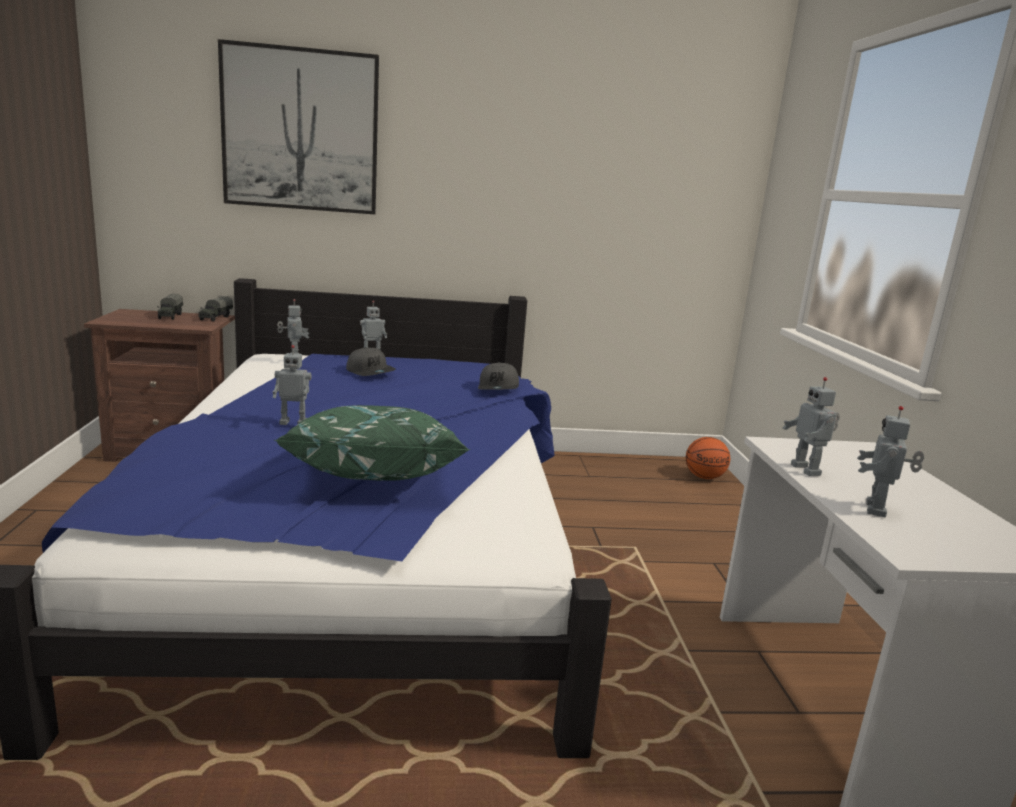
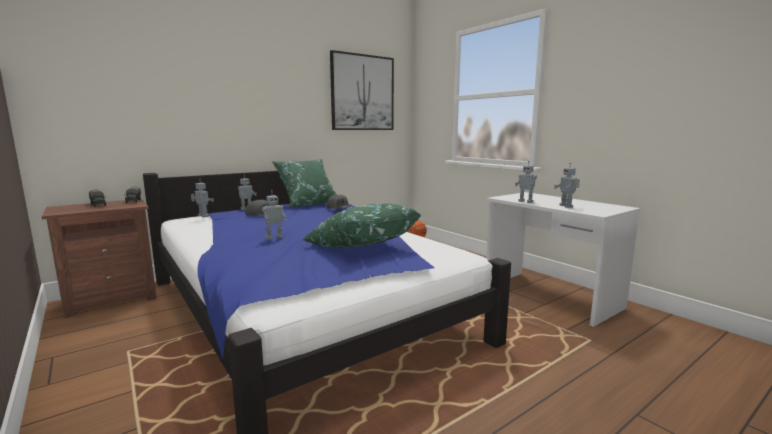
camera: 30 degrees left, 5 degrees down
(301, 130) = (176, 75): picture -> picture (362, 93)
(473, 368) = (308, 204): none -> green pillow

